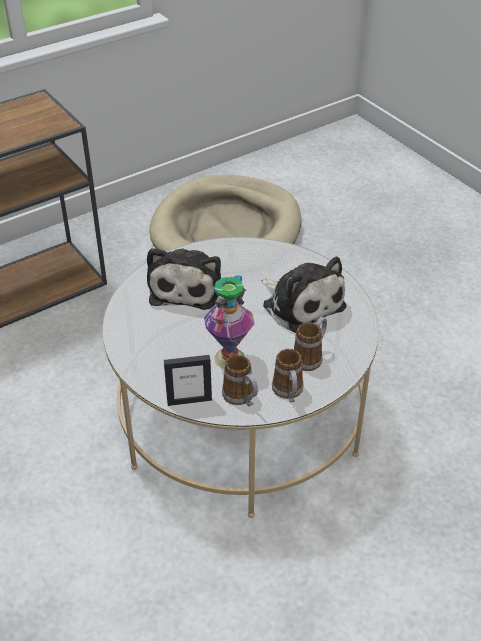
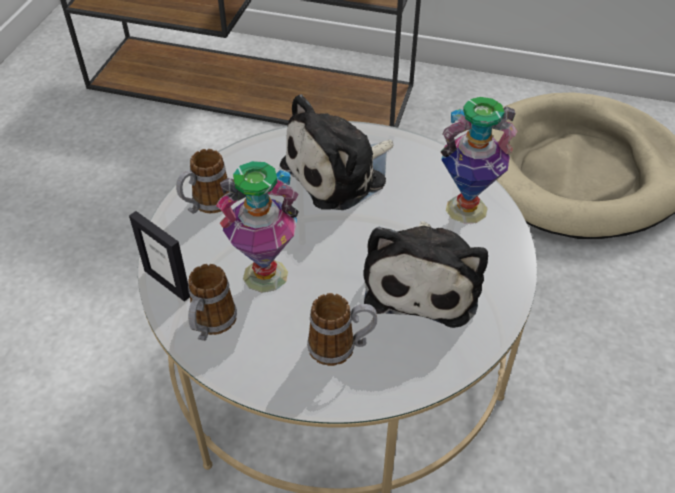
camera: 50 degrees right, 5 degrees up
(271, 260) = (466, 209): none -> vase
(288, 393) = (259, 363): mug -> mug (206, 205)

